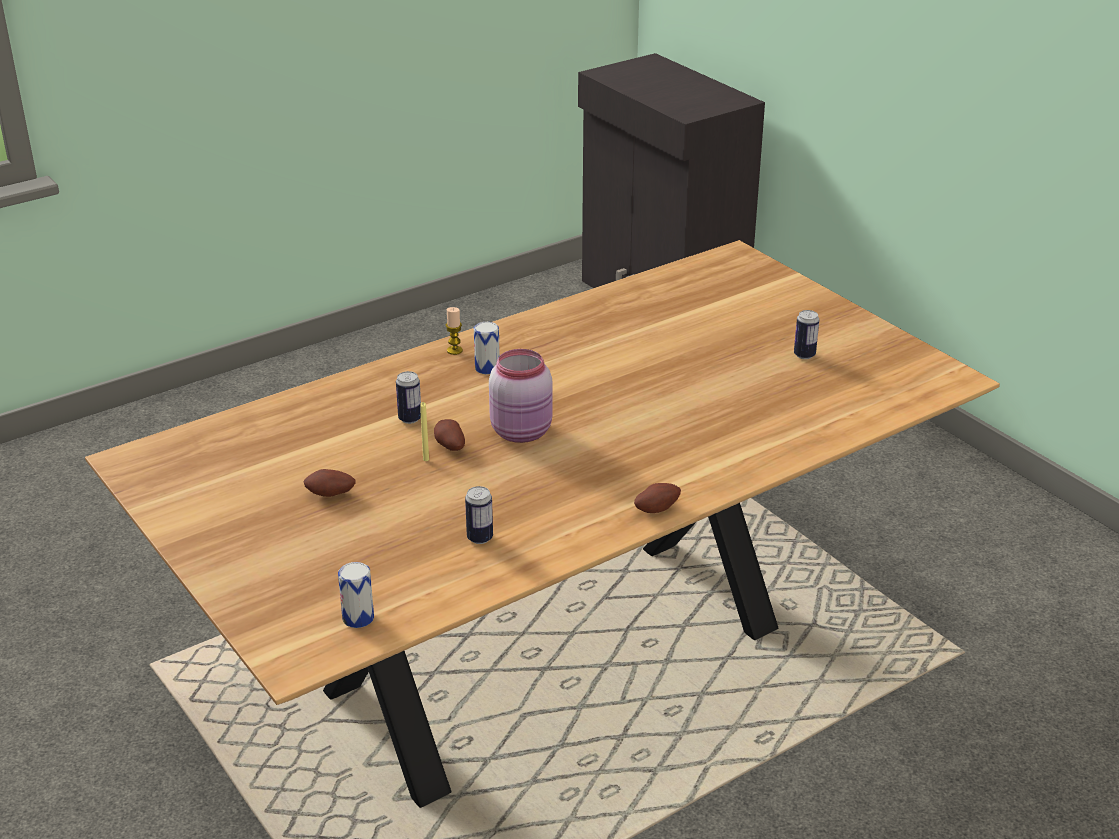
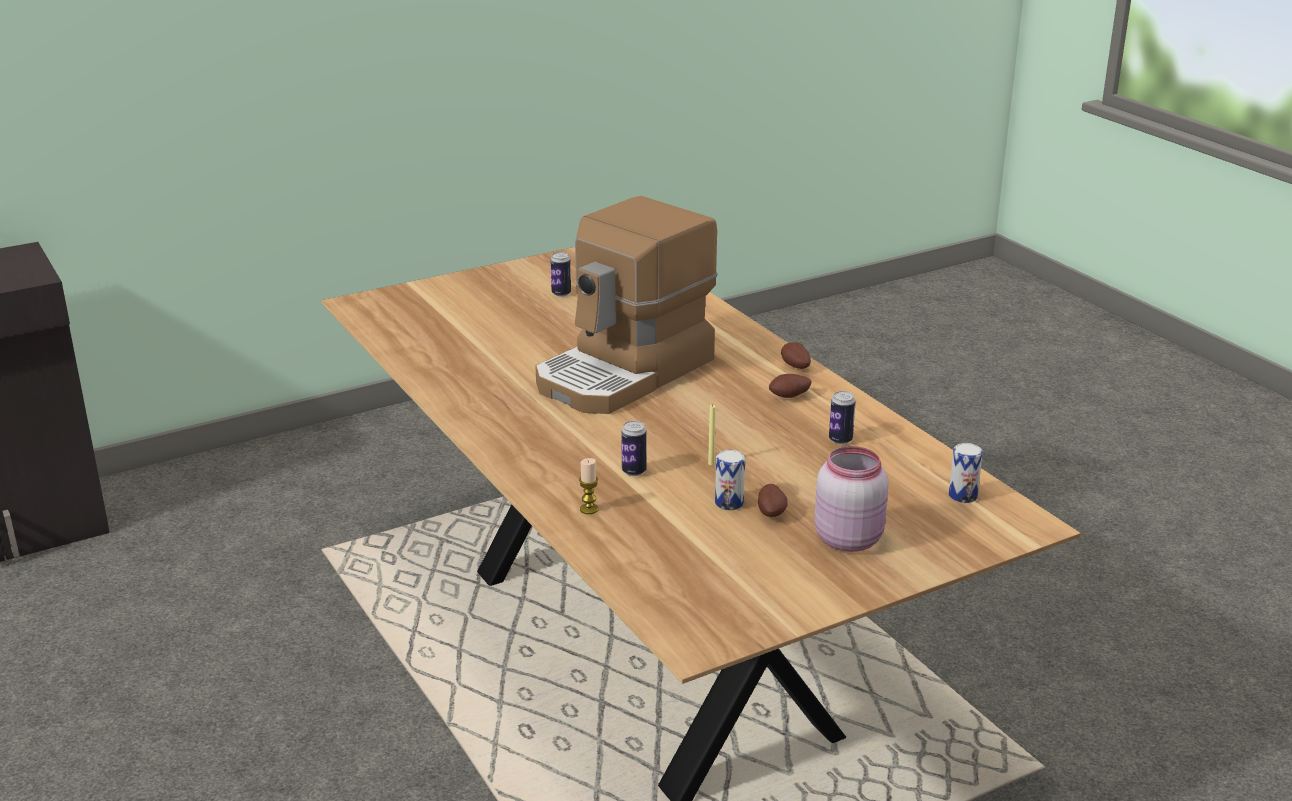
camera: 85 degrees left, 5 degrees down
(449, 446) = (689, 452): potato -> potato (790, 397)
(454, 350) = (499, 446): candle -> candle (589, 509)
(487, 368) = (542, 430): can -> can (729, 503)
(523, 432) = (668, 416): pink jar -> pink jar (849, 538)
(615, 404) = (626, 373): none -> coffee machine

